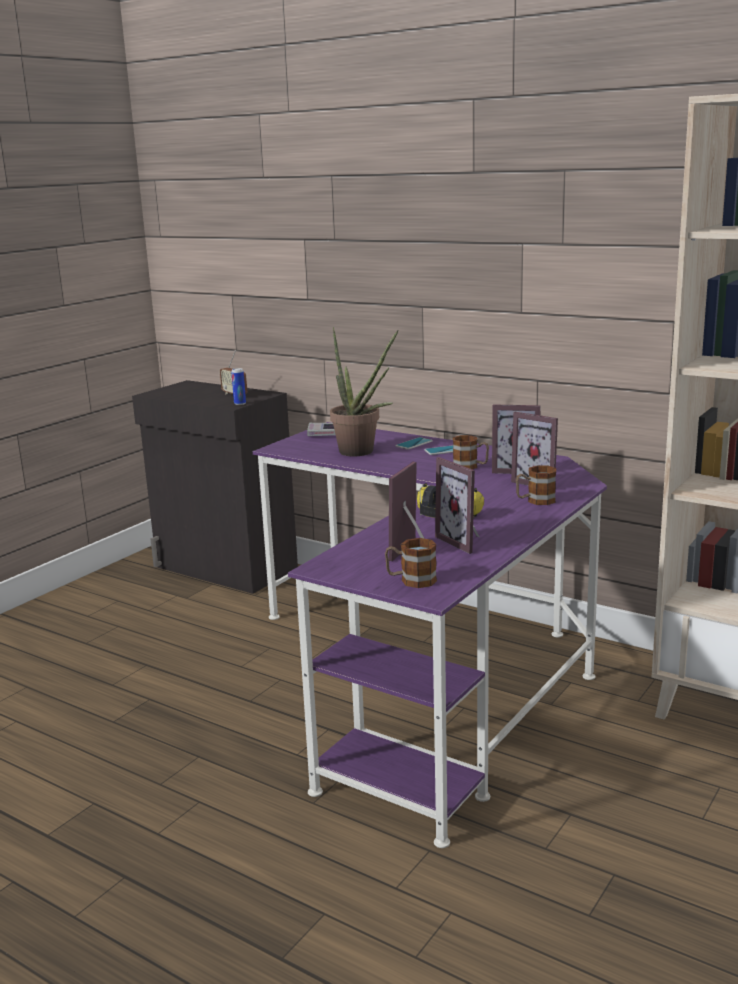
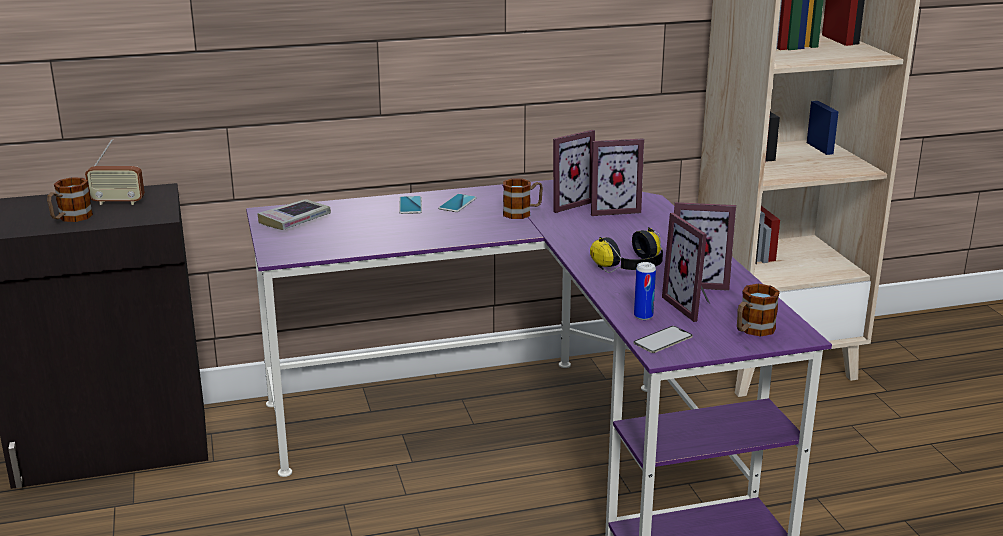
camera: 50 degrees left, 5 degrees up
(240, 403) = (161, 211): can -> can (643, 316)
(340, 561) = (663, 340): none -> phone
(362, 453) = (386, 230): potted plant -> none
(535, 501) = (653, 227): mug -> mug (70, 218)

